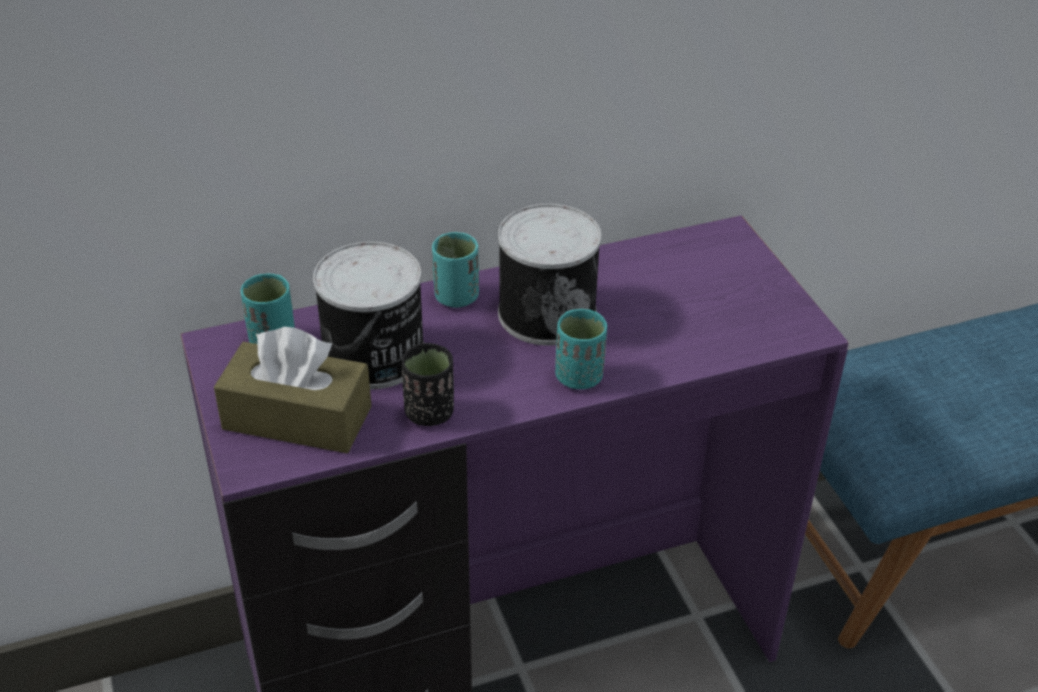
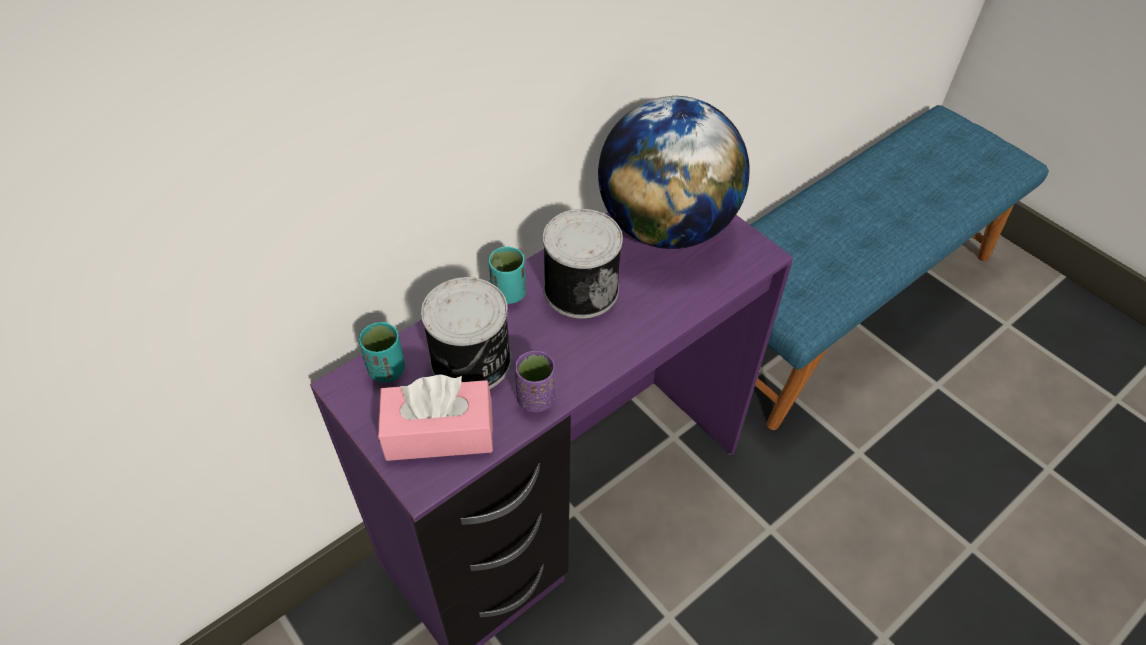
camera: 20 degrees left, 10 degrees up
(297, 418) = (439, 432): brown tissue box -> pink tissue box
(429, 413) = (536, 399): black cup -> purple cup
(579, 377) = (628, 337): turquoise cup -> none
(692, 271) = (665, 227): none -> globe

